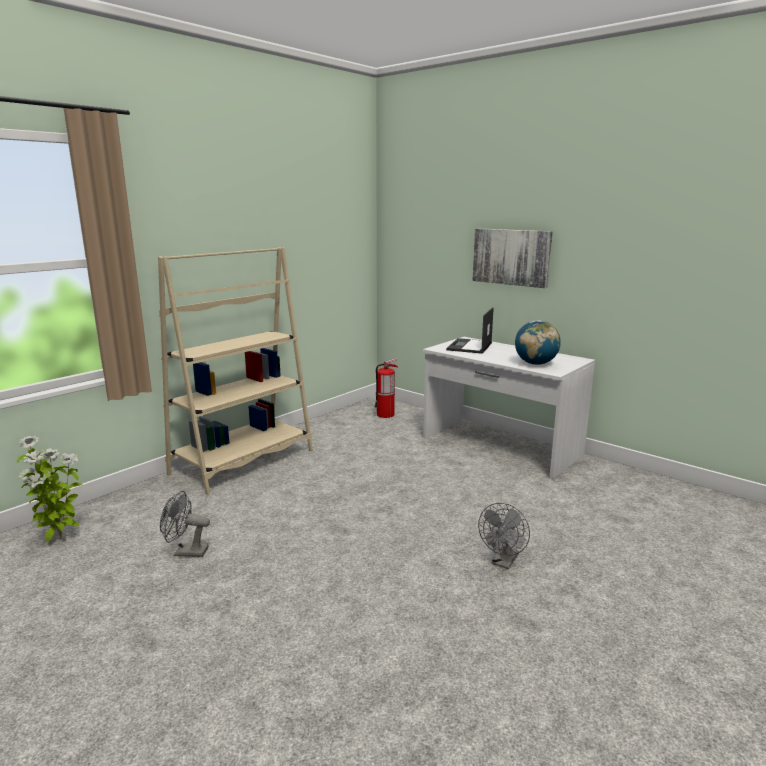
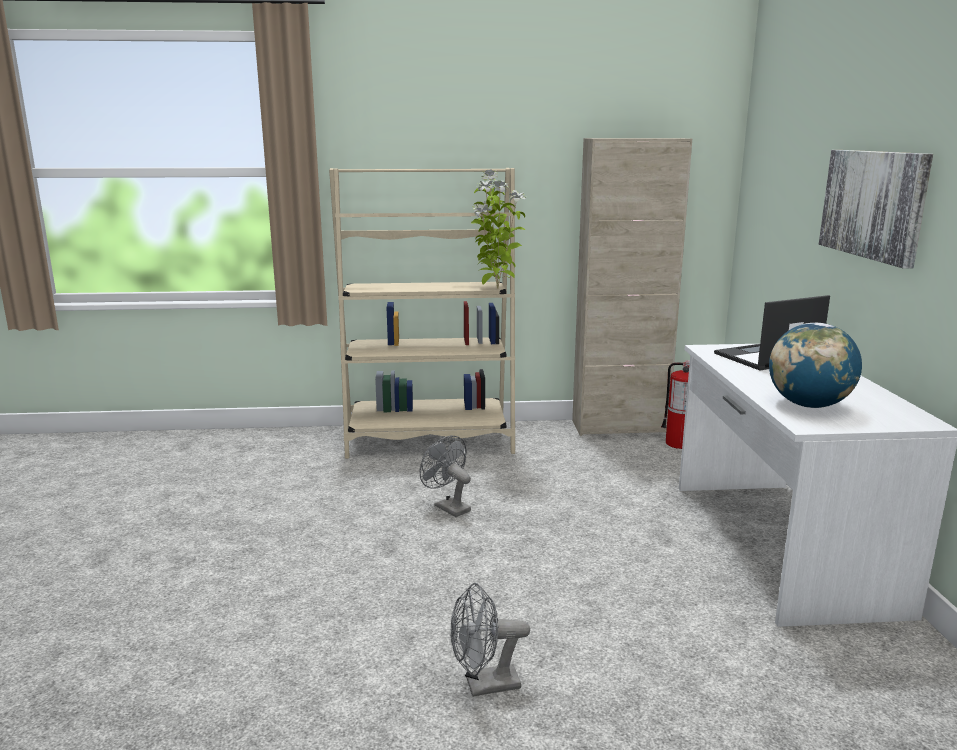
camera: 45 degrees right, 0 degrees up
(59, 538) = (196, 449): potted plant -> potted plant (496, 289)
(186, 552) = (242, 502): grey fan -> grey fan (448, 507)
(341, 416) = (619, 427): none -> beige cabinet

